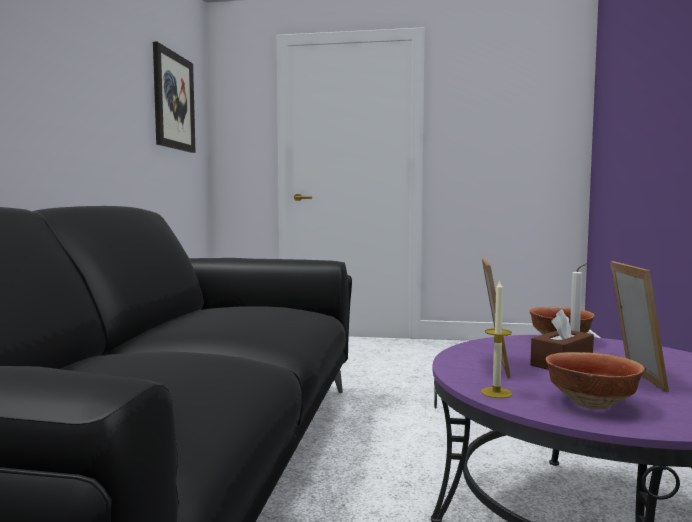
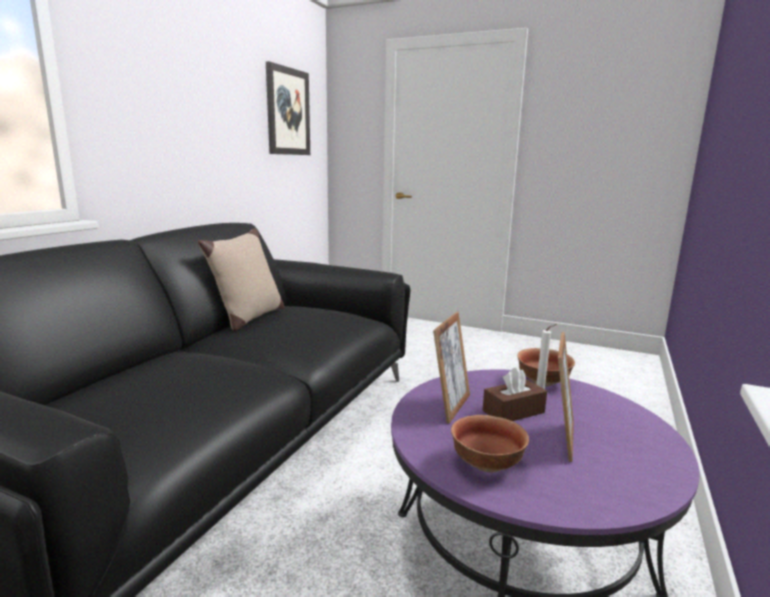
camera: 15 degrees right, 10 degrees up
(174, 318) = (248, 318): none -> beige pillow
(496, 393) = (421, 439): candle -> none

